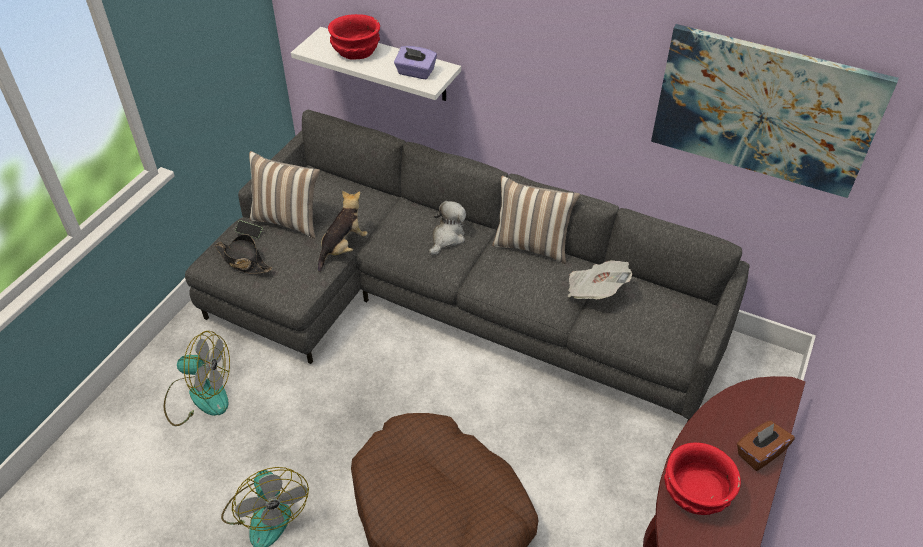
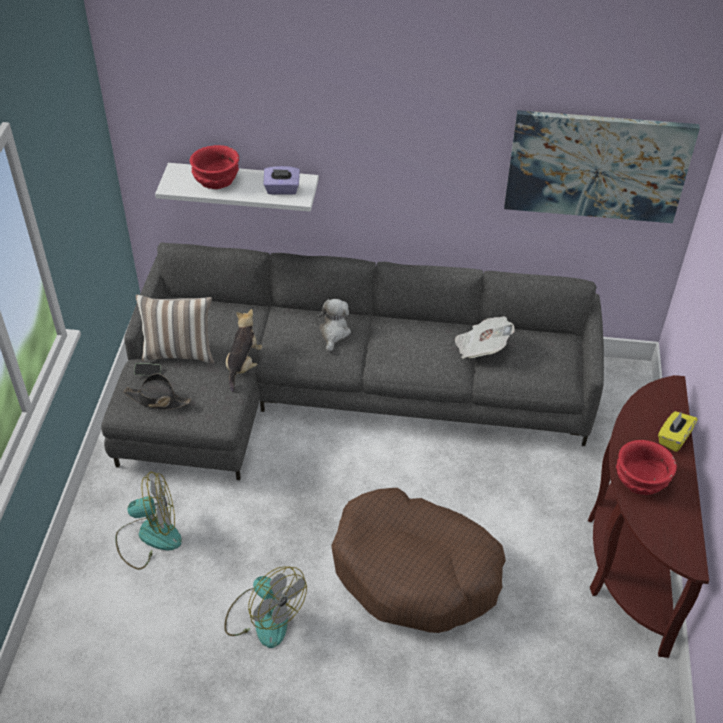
camera: 20 degrees left, 0 degrees up
(532, 245) = (411, 322): pillow -> none
(759, 453) = (673, 438): brown tissue box -> yellow tissue box

